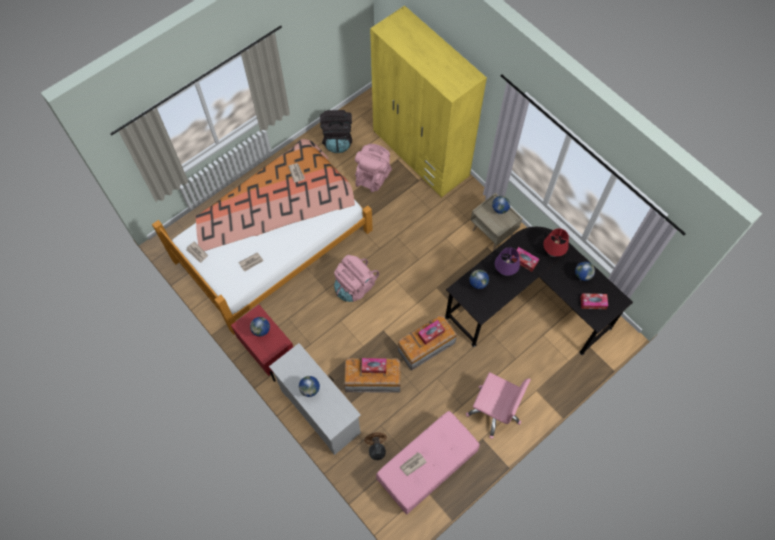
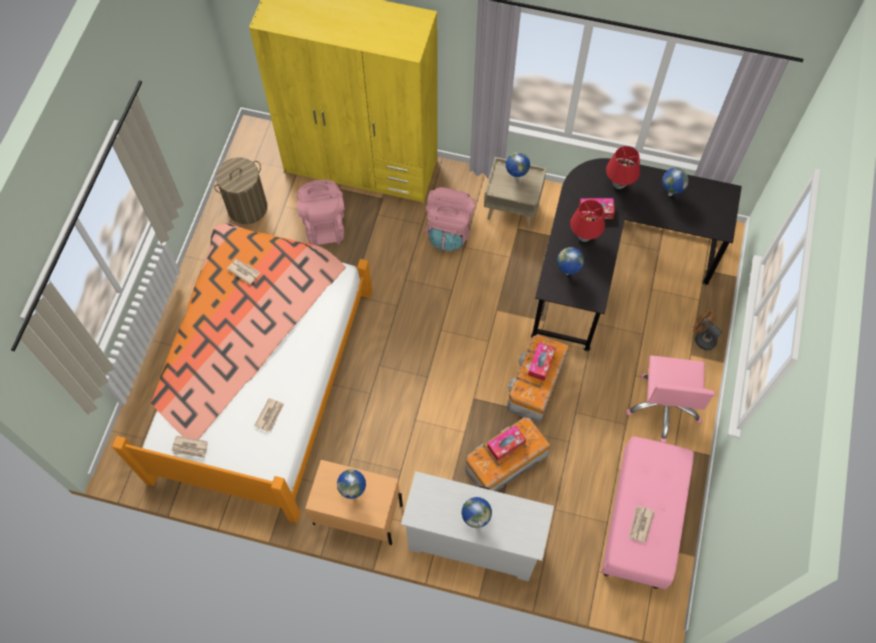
camera: 35 degrees left, 0 degrees up
(268, 352) = (357, 514): red nightstand -> beige nightstand
(337, 140) = (247, 207): black backpack -> laundry basket
(355, 286) = (401, 368): pink backpack -> pink backpack (449, 230)
(376, 448) = (570, 539): brown fan -> brown fan (702, 338)
(494, 410) = (664, 406): pink office chair -> pink office chair turned 105 degrees clockwise
(504, 271) = (584, 236): purple table lamp -> red table lamp
(593, 303) = (702, 212): tissue box -> none

